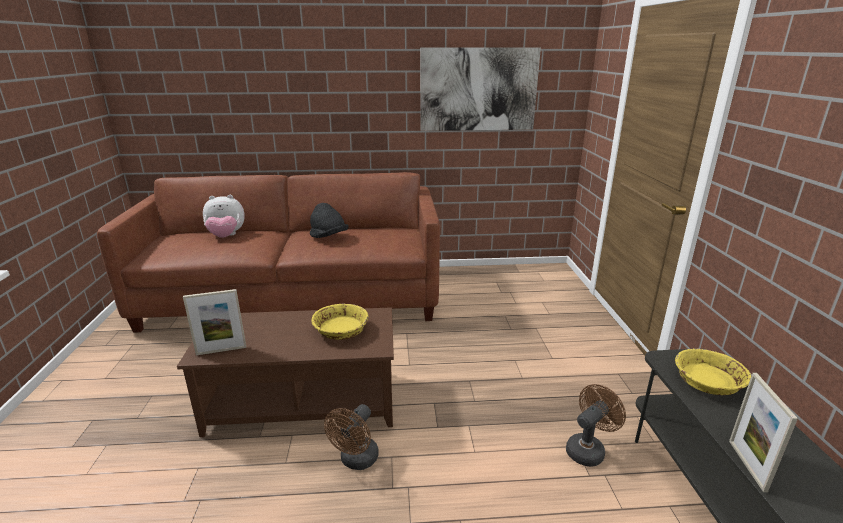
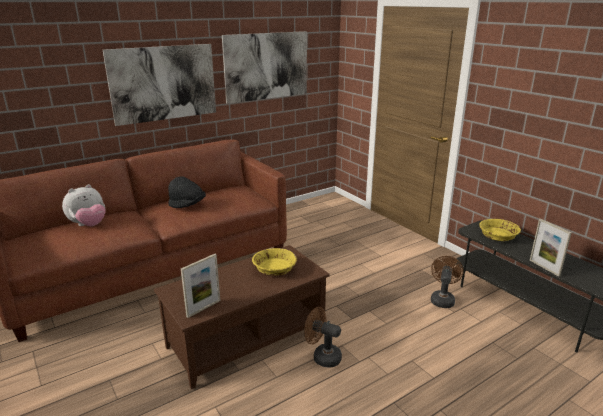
camera: 30 degrees left, 0 degrees up
(346, 100) = (163, 83): none -> picture
(356, 461) = (322, 356): brown fan -> brown fan turned 120 degrees clockwise

